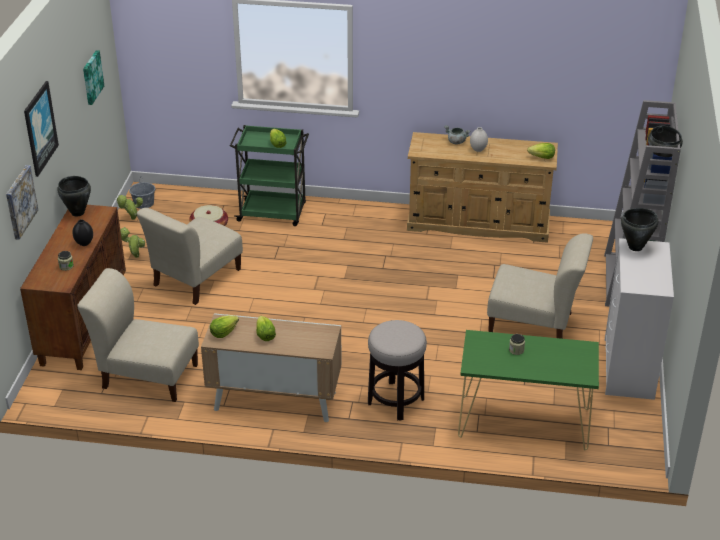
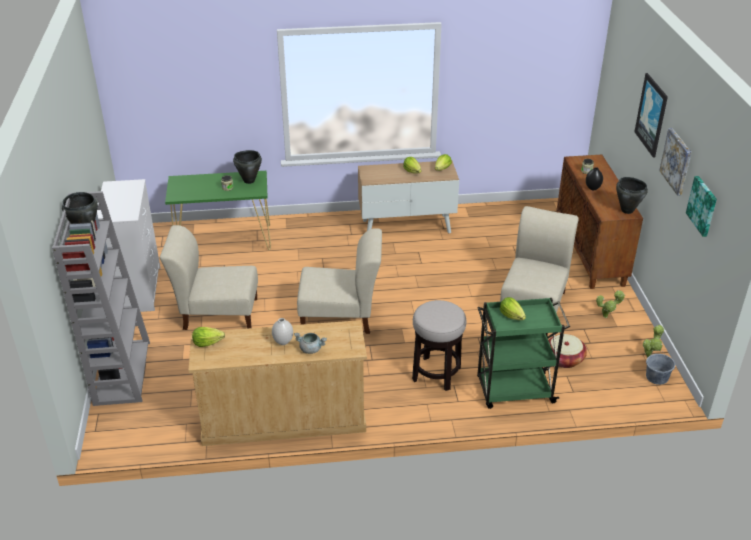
camera: 165 degrees right, 0 degrees up
(20, 202) = (624, 118): picture -> picture (677, 161)
(146, 375) = (509, 227): beige chair -> beige chair (341, 316)
(396, 401) = (319, 239): stool -> stool (436, 374)
(636, 247) = (124, 213): black cooking pot -> black cooking pot (249, 181)

